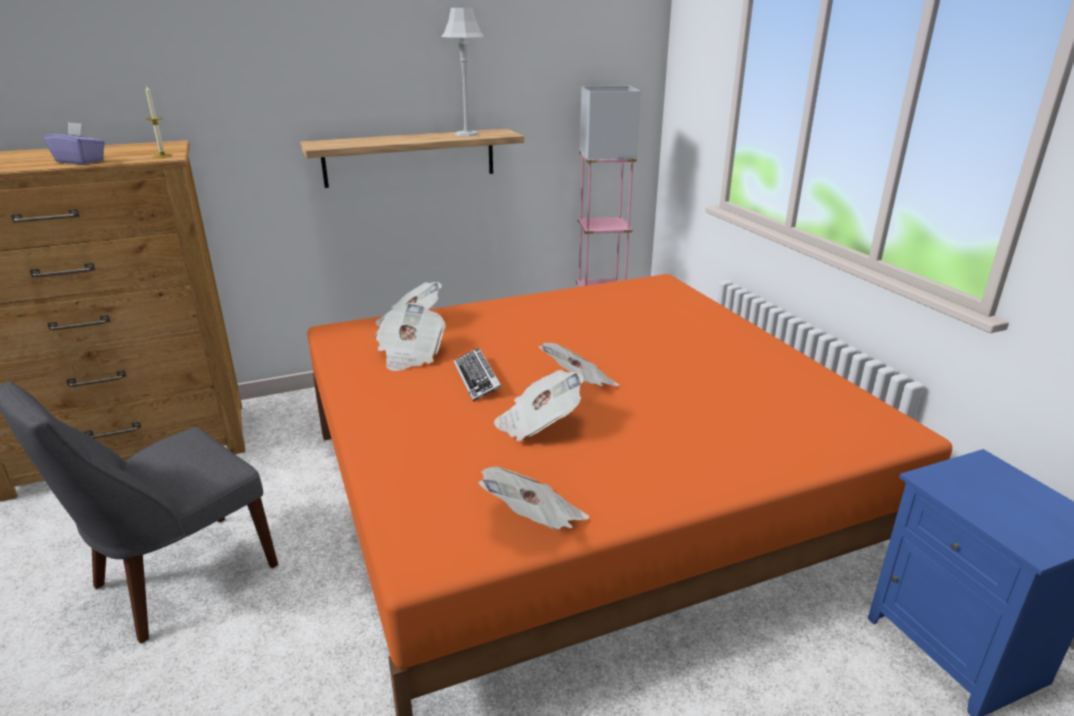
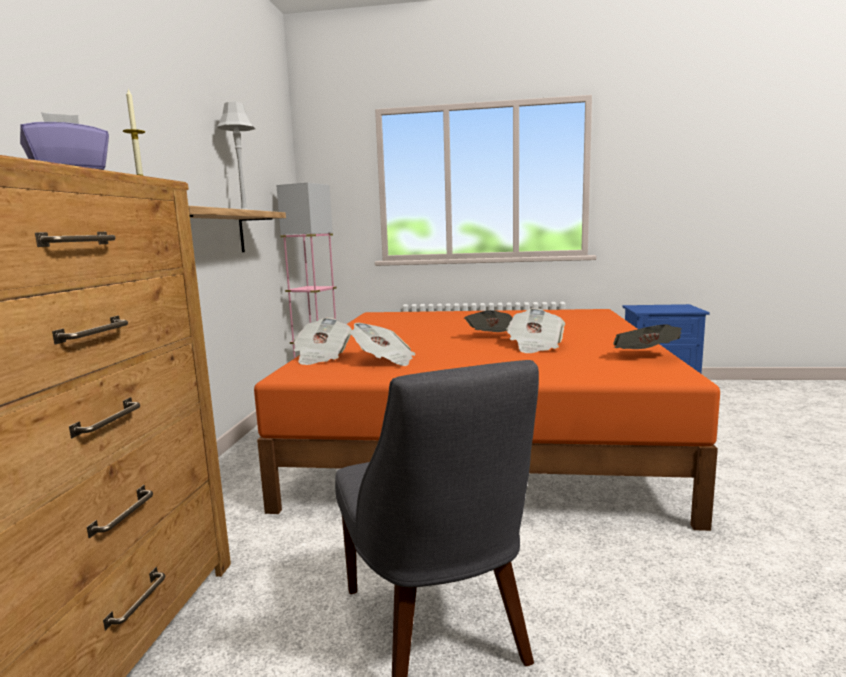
camera: 60 degrees left, 15 degrees down
(477, 379) = (453, 351): keyboard -> none

